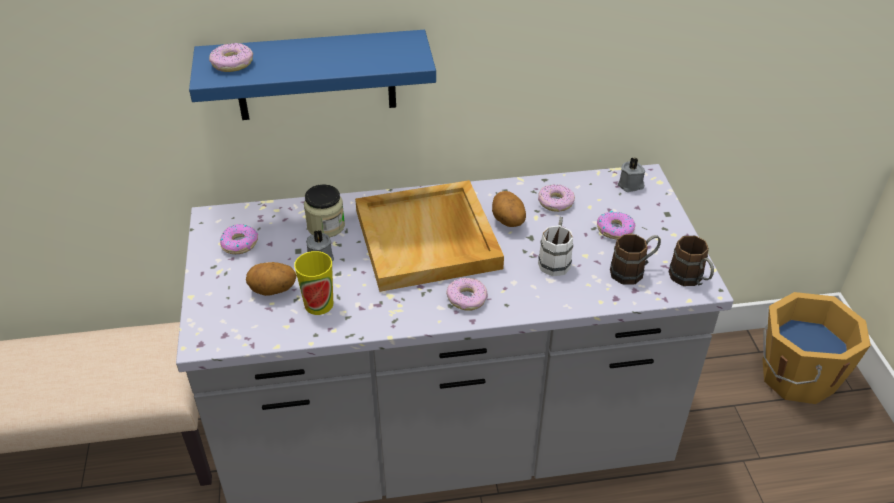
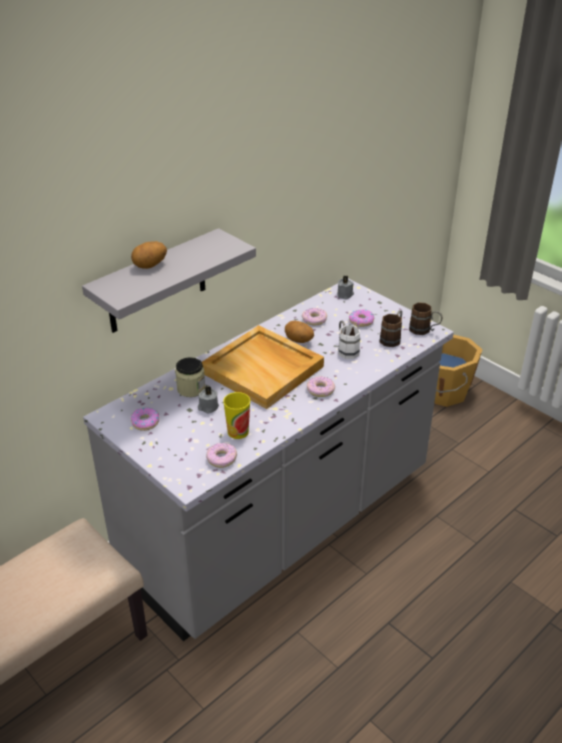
camera: 35 degrees left, 5 degrees down
(232, 63) = (124, 286): donut -> donut (221, 459)
(273, 291) = (200, 438): potato -> potato (150, 266)
(315, 76) = (156, 283): blue shelf -> grey shelf

